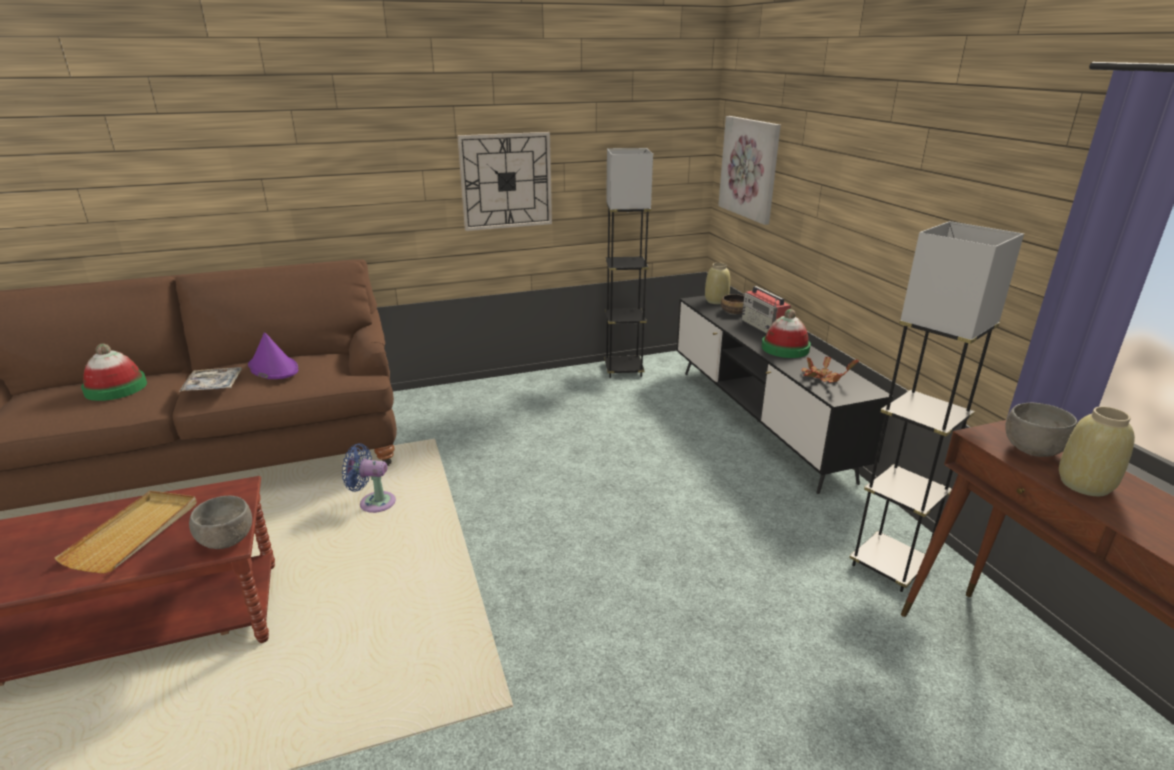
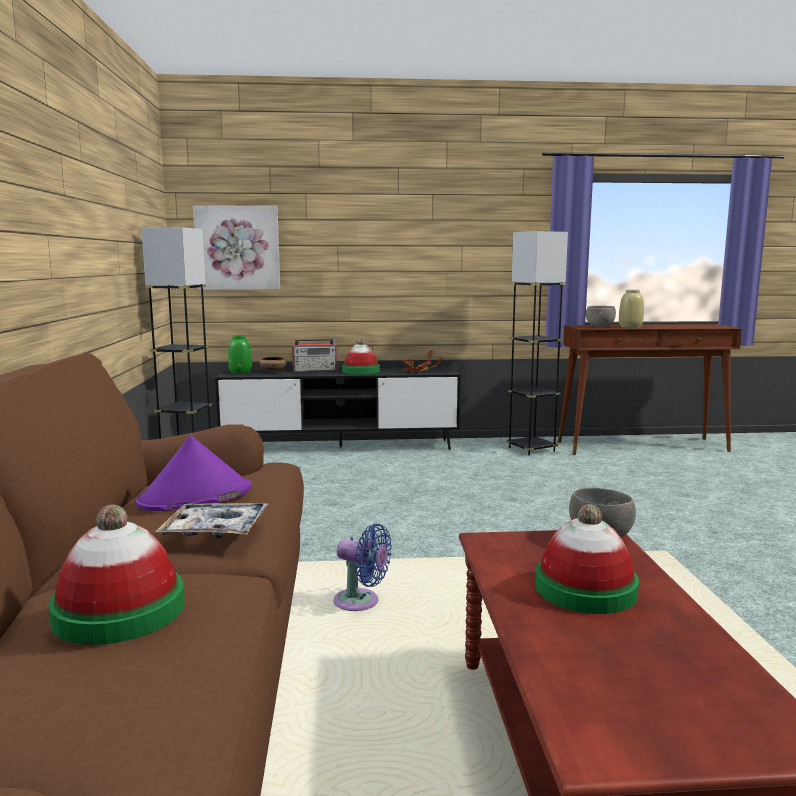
camera: 75 degrees left, 15 degrees down
(134, 533) = (585, 589): beige tray -> hat
(373, 502) = (361, 602): blue fan -> blue fan turned 90 degrees counterclockwise
(506, 181) = (96, 257): wall clock -> none
(716, 301) = (241, 372): beige vase -> green vase

